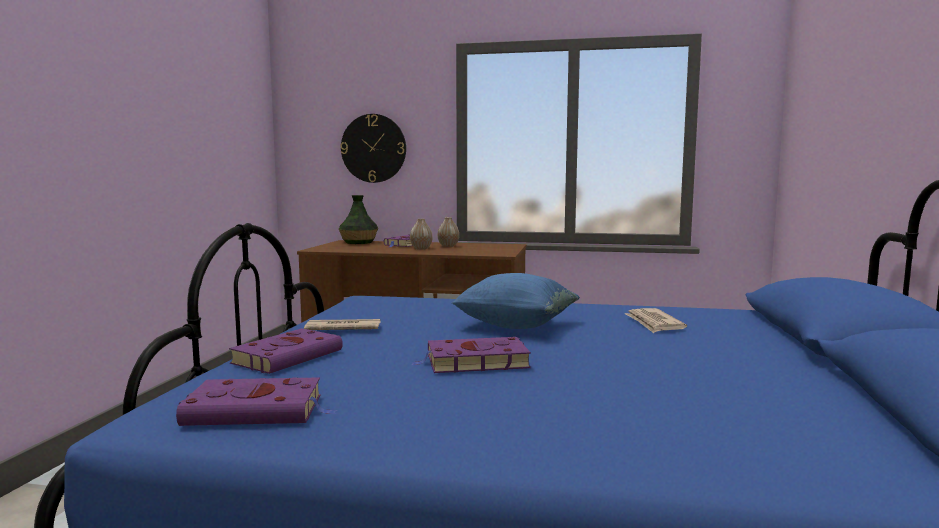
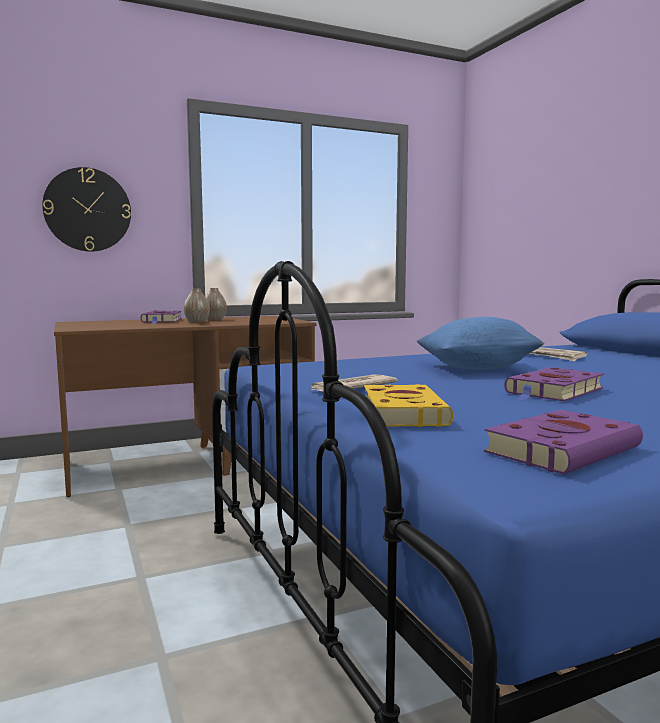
camera: 35 degrees left, 0 degrees up
(290, 356) = (402, 412): purple book -> yellow book
(358, 242) = (95, 322): vase -> none

